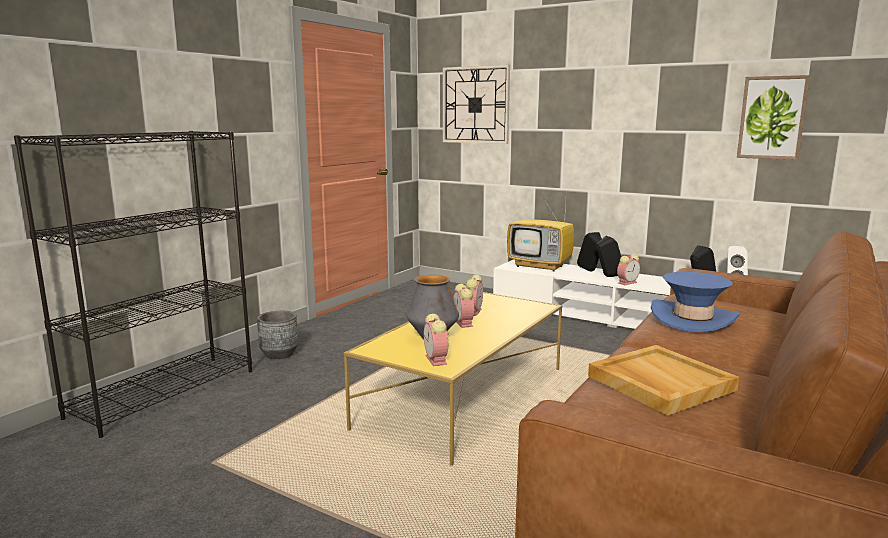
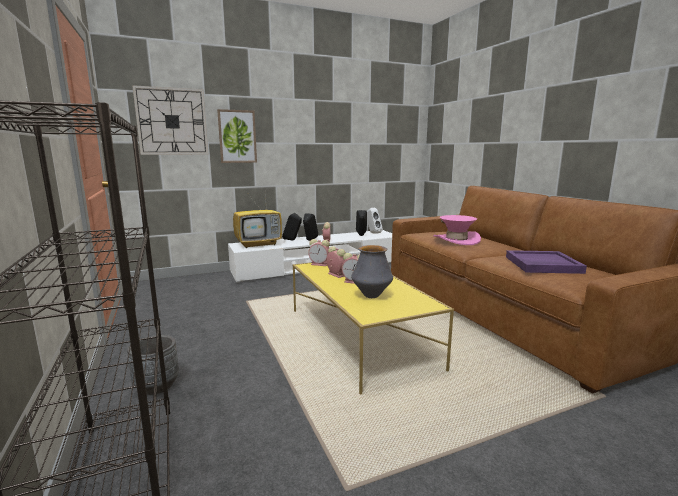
camera: 55 degrees left, 0 degrees up
(437, 360) = (414, 304): alarm clock -> alarm clock (320, 264)
(659, 383) = (542, 265): beige tray -> purple tray
(693, 318) = (456, 240): blue hat -> pink hat
(772, 118) = (374, 135): picture -> picture (237, 136)

